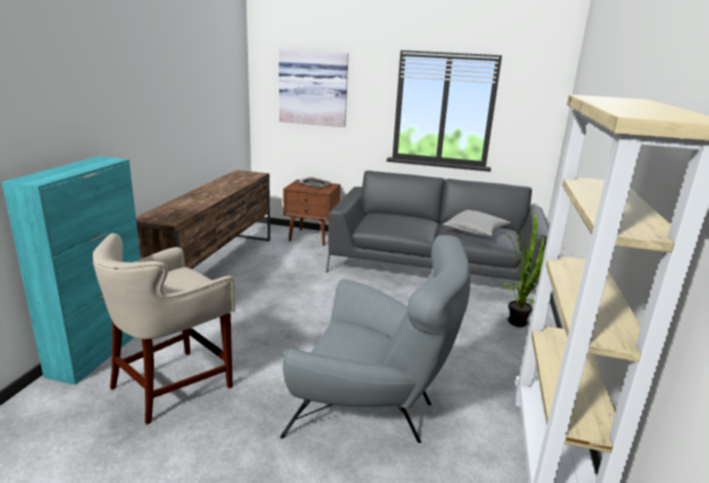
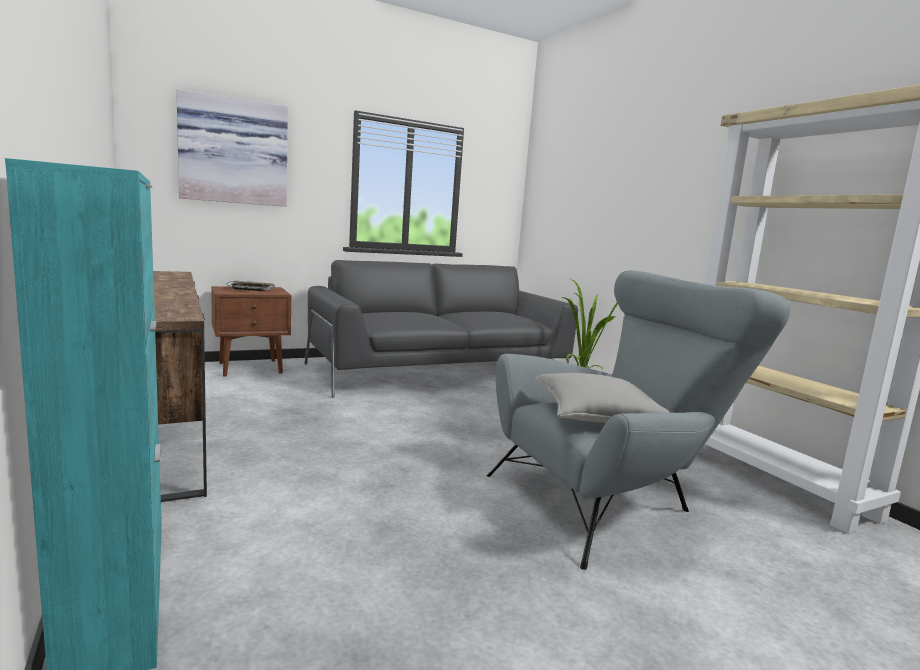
camera: 40 degrees left, 10 degrees down
(173, 385) = (350, 581): beige stool -> none
(475, 231) = (492, 314): grey pillow -> grey pillow (596, 415)

